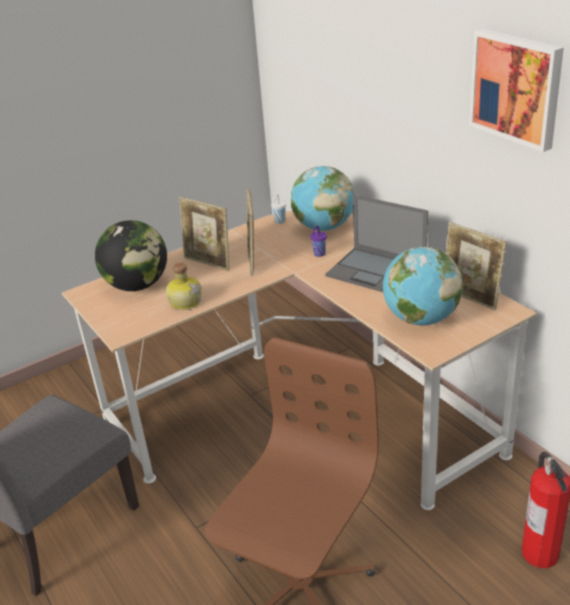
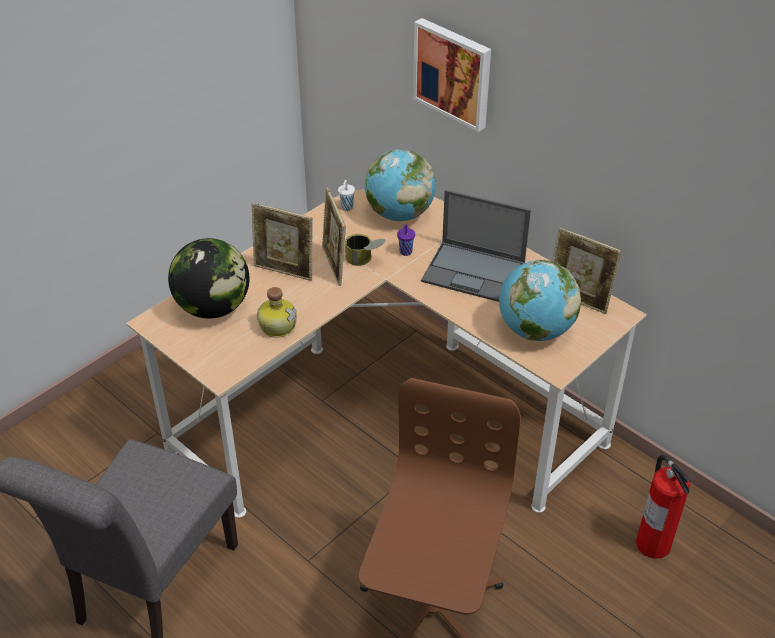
camera: 15 degrees left, 10 degrees up
(281, 258) = (365, 260): none -> can
(517, 88) = (637, 102): picture -> picture (453, 73)

